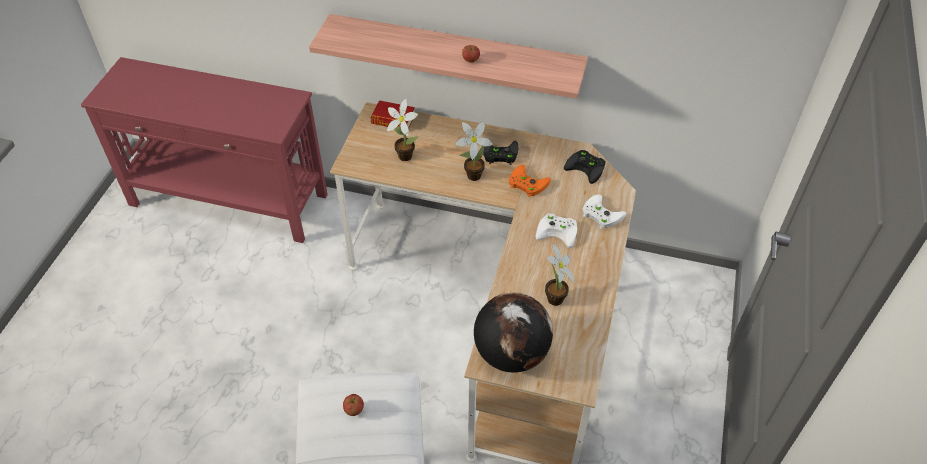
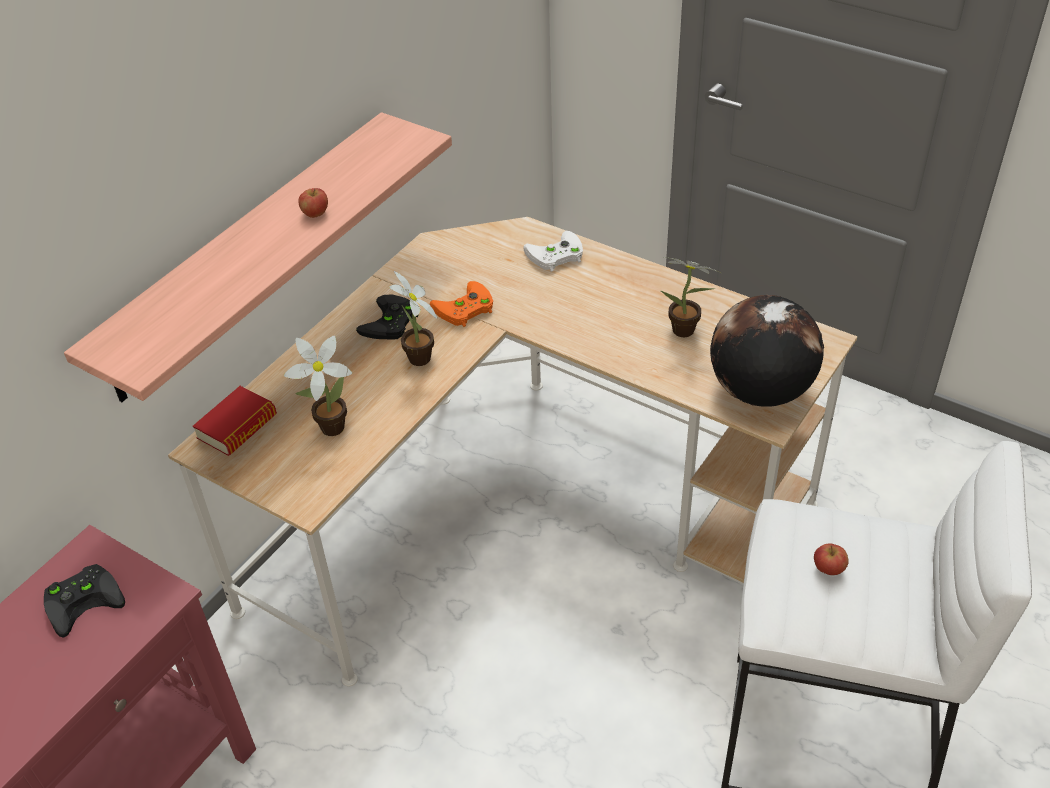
camera: 70 degrees left, 5 degrees down
(558, 231) = (568, 299): white game controller -> none
(587, 168) = (465, 246): black game controller -> black game controller (85, 599)

